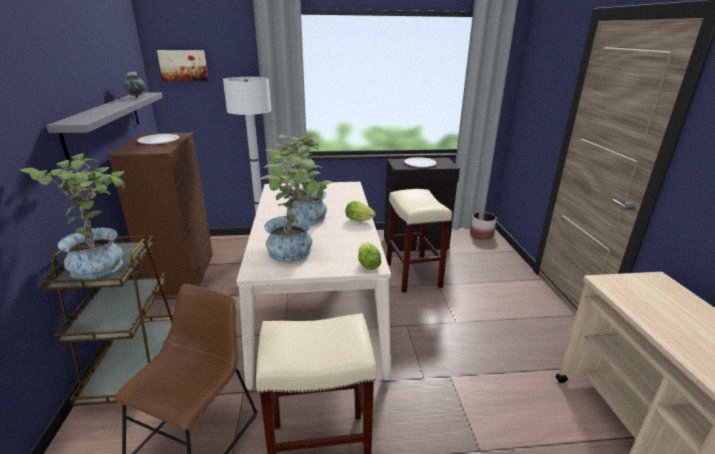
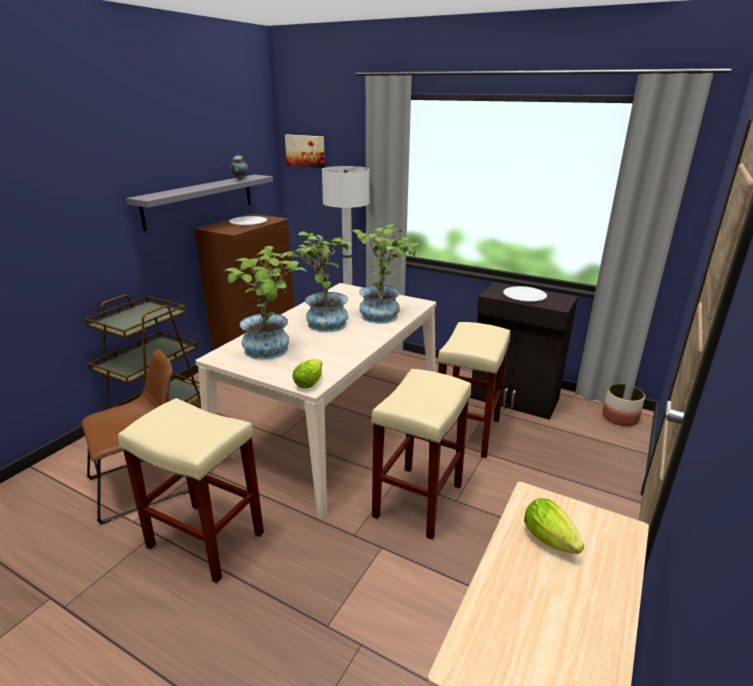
camera: 35 degrees right, 0 degrees up
(103, 263) = (136, 317): potted plant -> potted plant (384, 314)
(360, 220) = (370, 341): lettuce -> lettuce (552, 542)
(437, 334) = (418, 502): none -> beige stool

